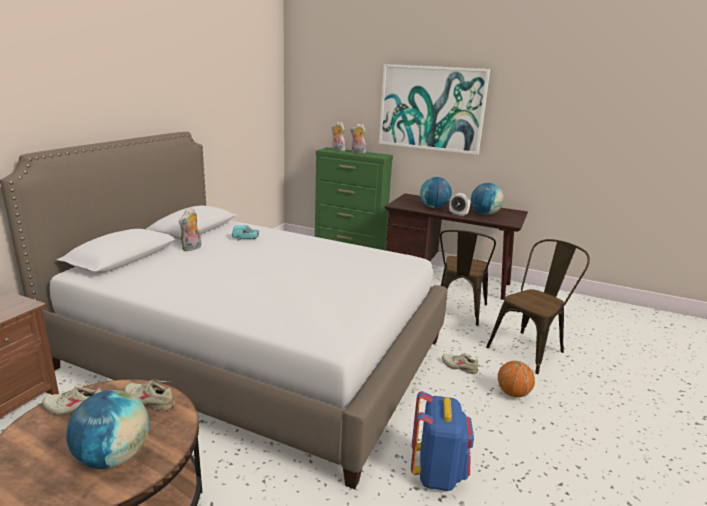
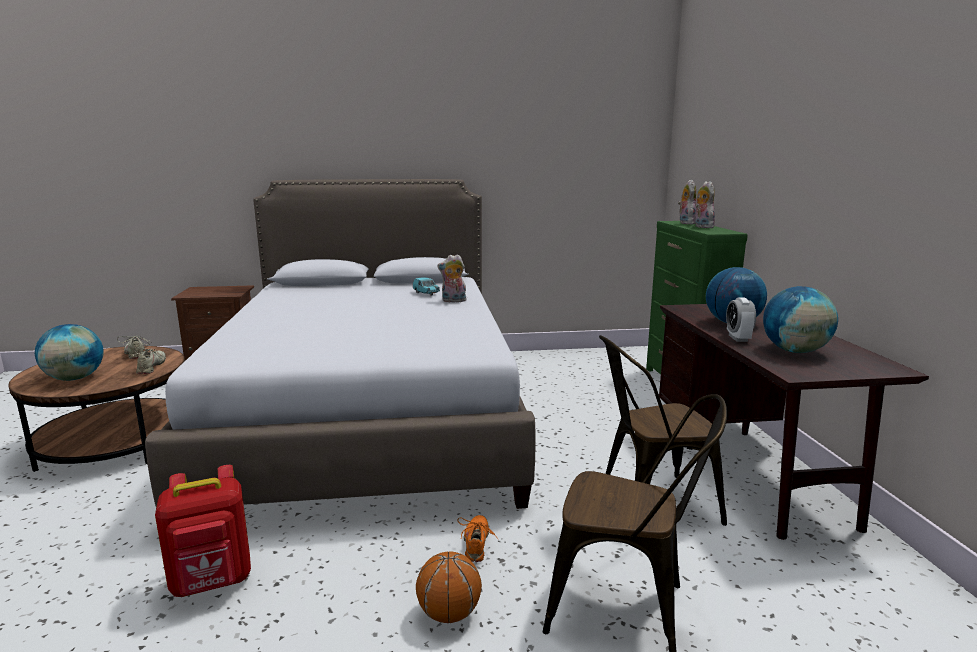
camera: 60 degrees right, 5 degrees down
(192, 248) = (372, 289): plush toy -> plush toy (453, 301)
(431, 108) = (800, 149): picture -> none
(437, 473) = (213, 583): blue backpack -> red backpack
(459, 367) = (477, 544): beige shoe -> orange shoe

